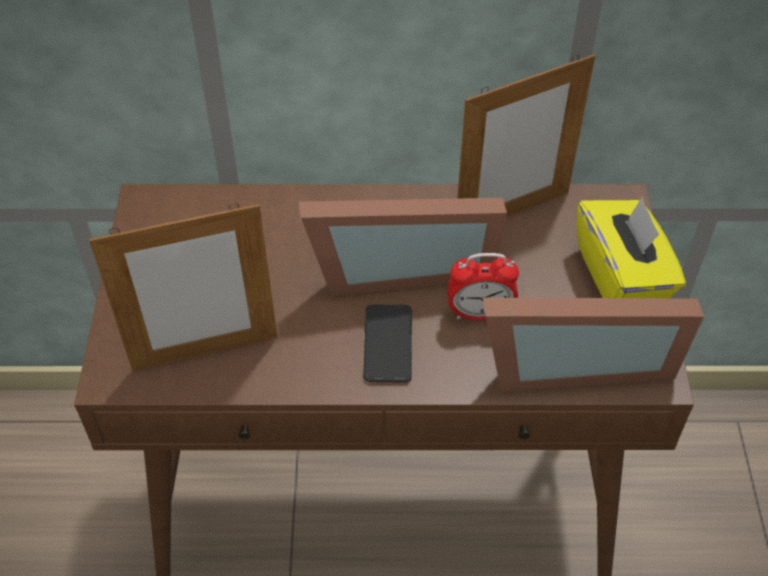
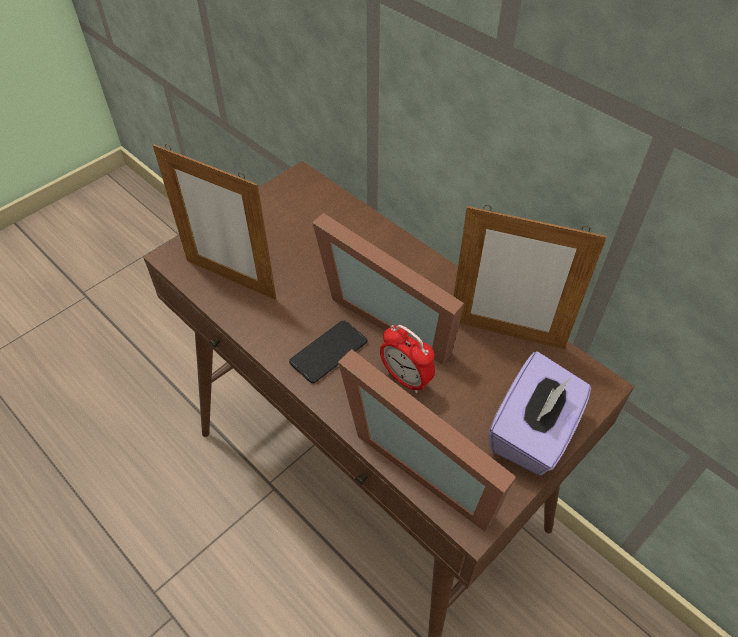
camera: 45 degrees right, 0 degrees up
(621, 277) = (533, 433): yellow tissue box -> purple tissue box

